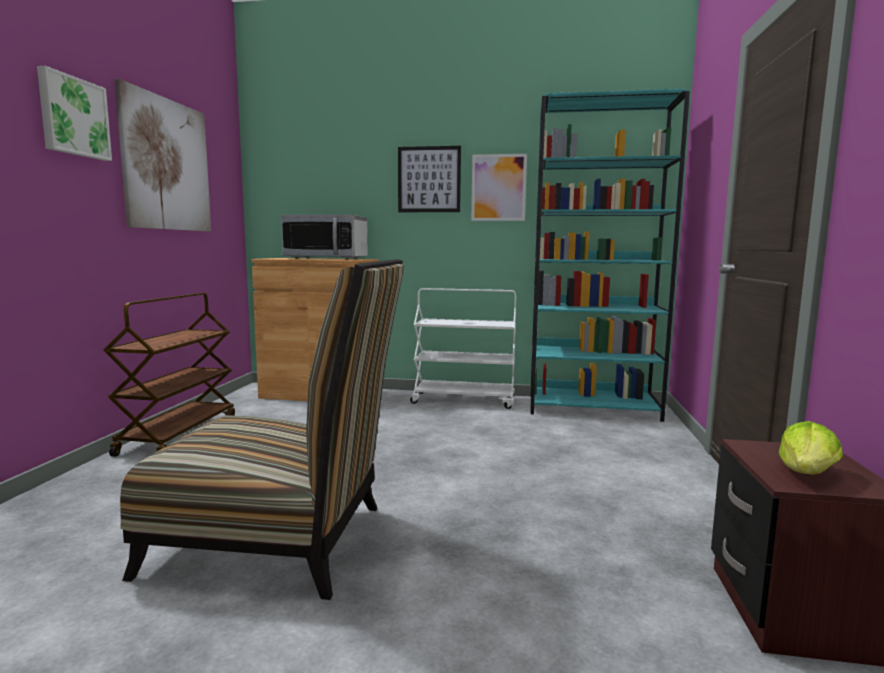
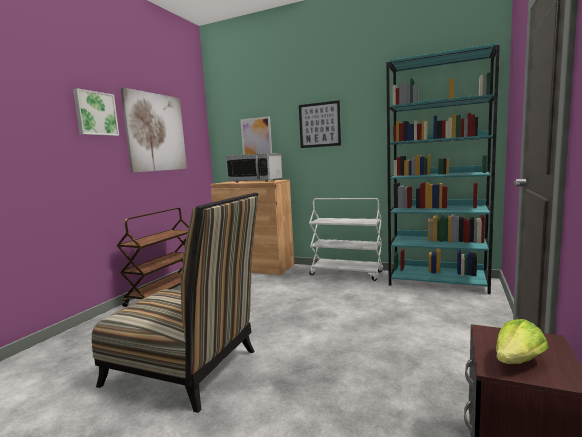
camera: 15 degrees right, 0 degrees up
(498, 187) = (366, 126): picture -> picture (256, 138)

